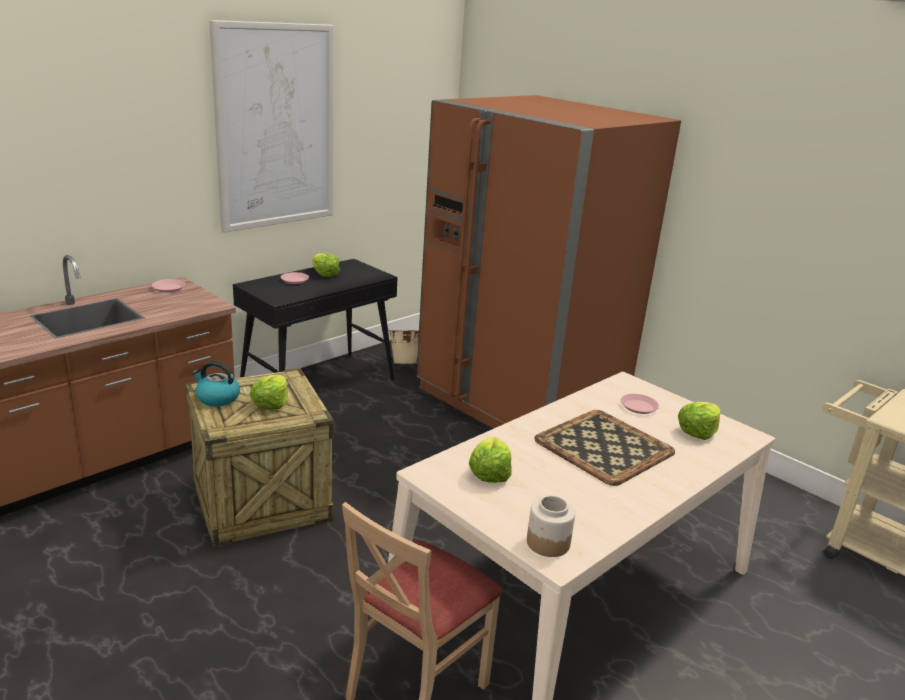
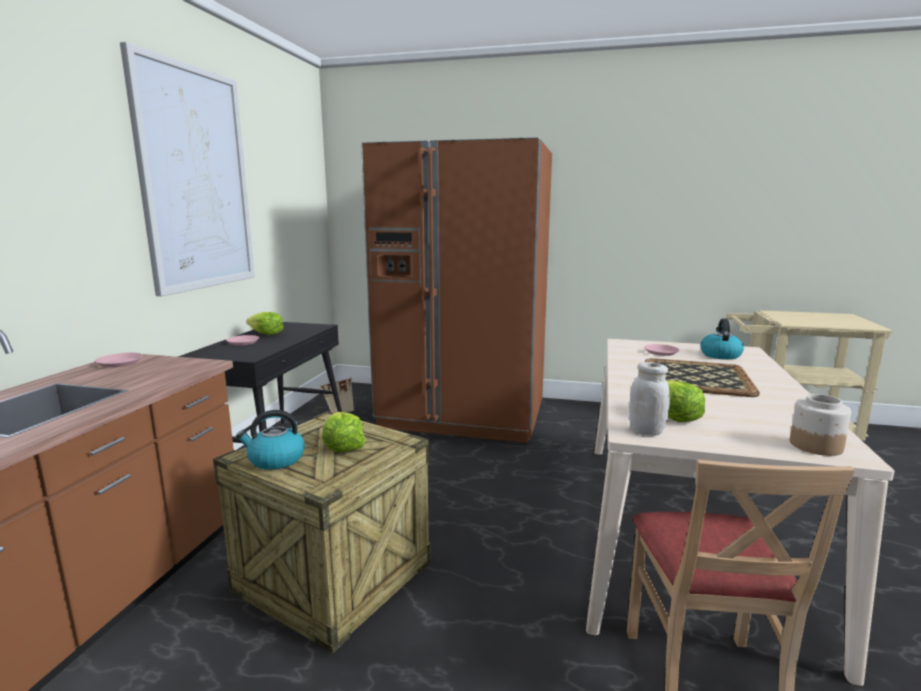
camera: 30 degrees left, 10 degrees down
(440, 475) = (646, 431): none -> white jar
(697, 431) = (720, 355): lettuce -> kettle

